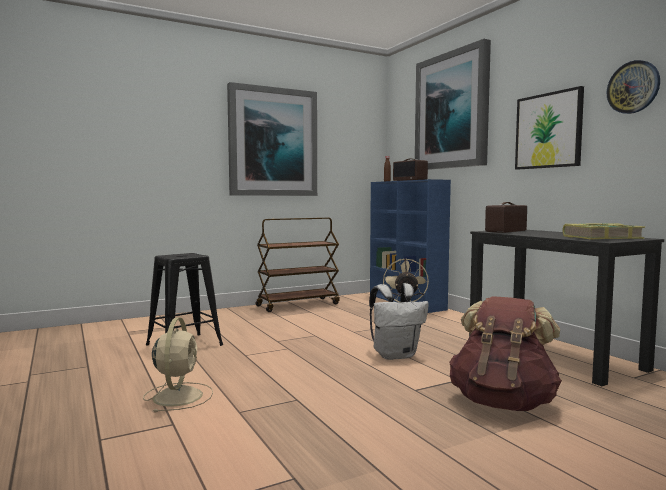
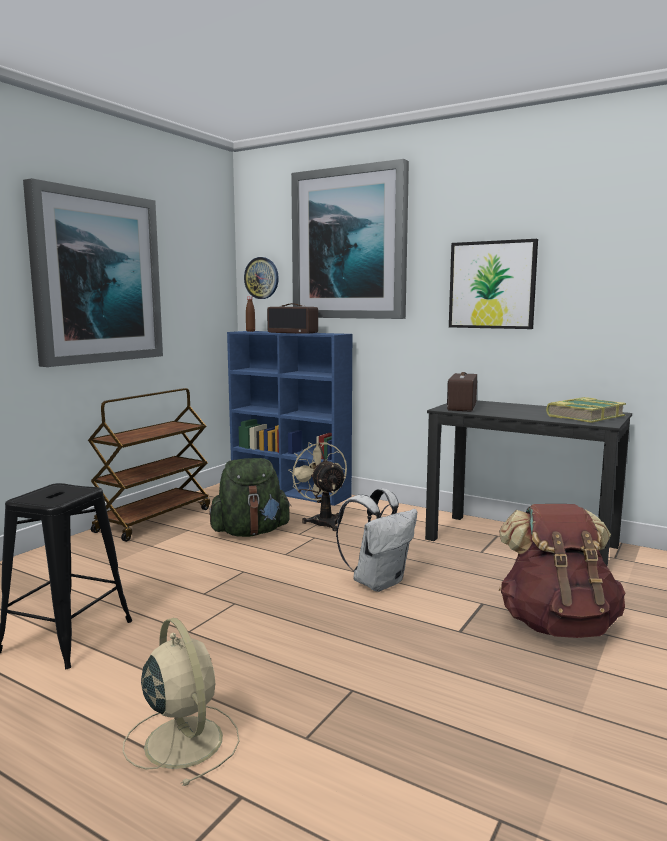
camera: 30 degrees left, 5 degrees up
(347, 318) = (250, 532): none -> green backpack
(633, 87) = (597, 248): wall clock -> wall clock (262, 278)

